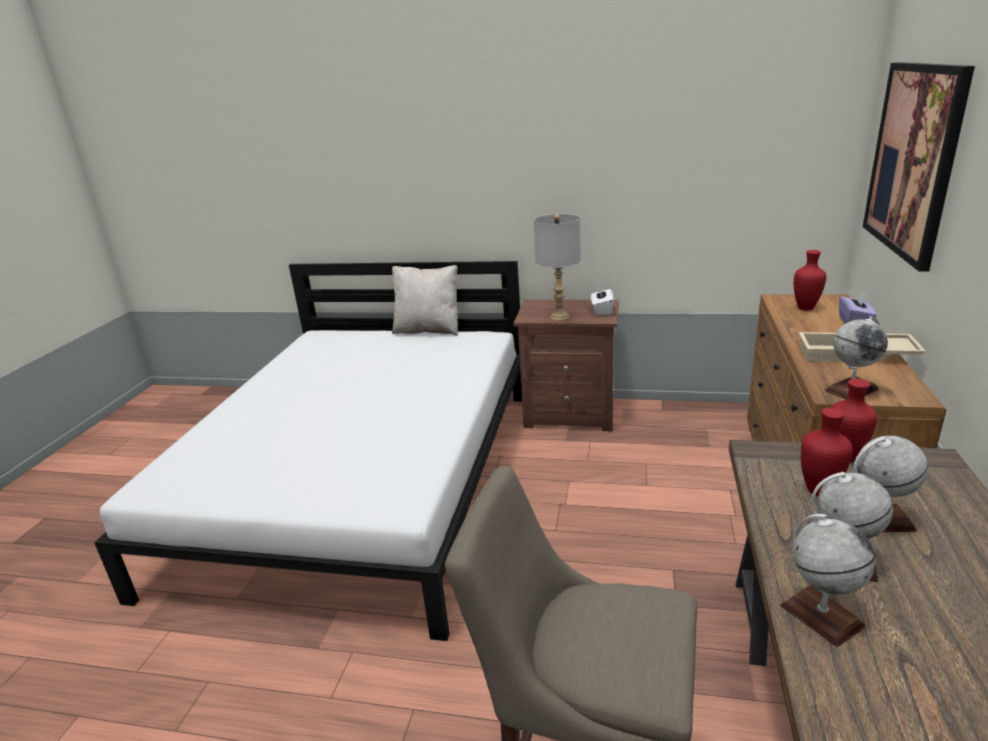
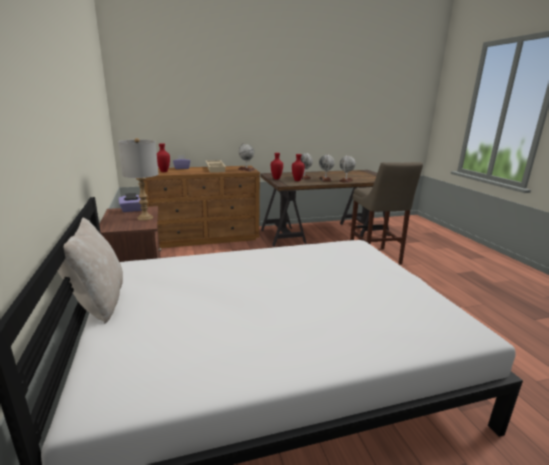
camera: 120 degrees left, 5 degrees down
(601, 311) = (132, 210): white tissue box -> purple tissue box
(913, 160) = (172, 99): picture -> none

